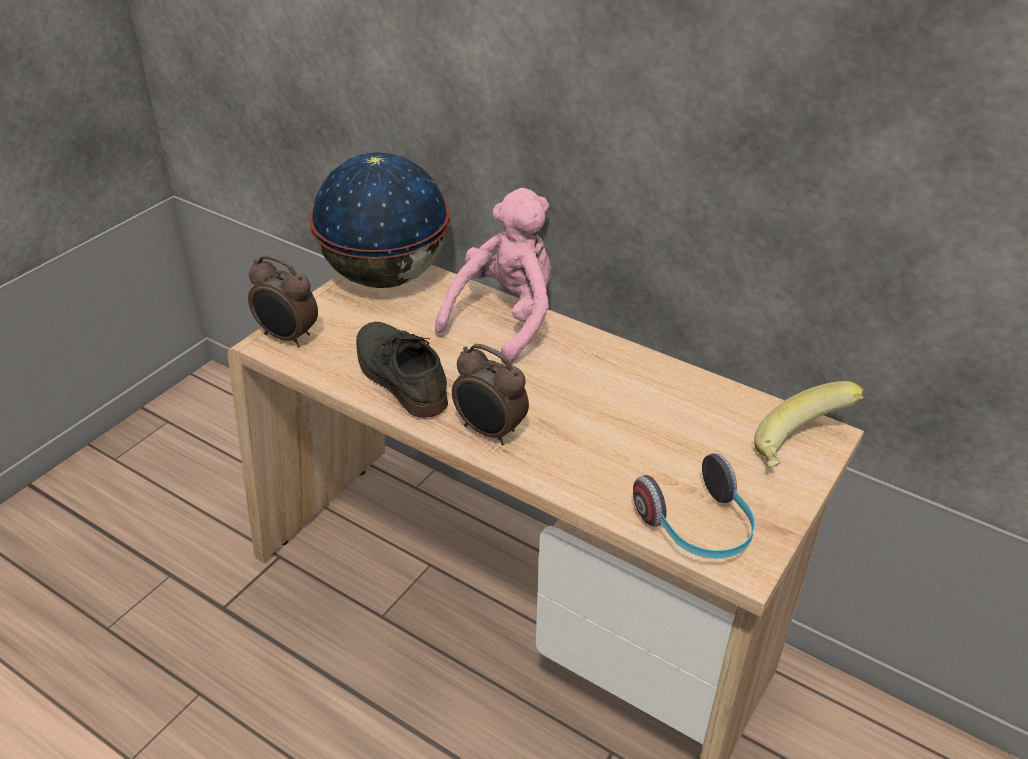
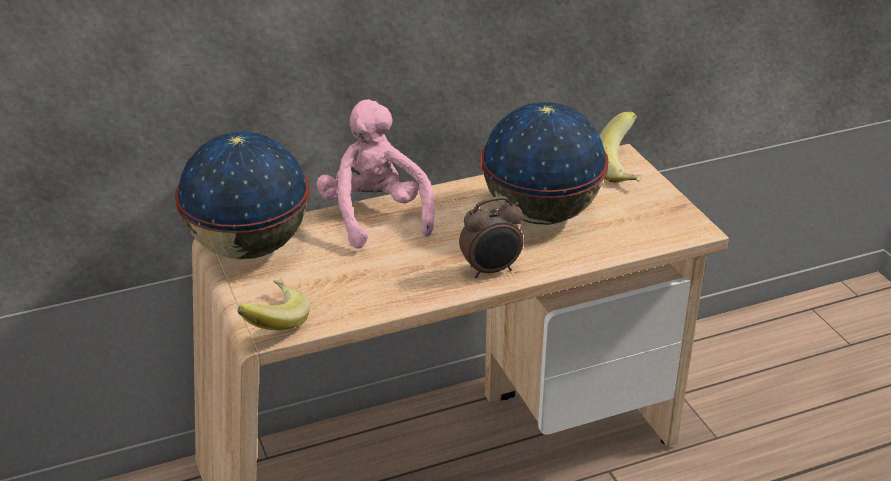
camera: 55 degrees left, 5 degrees down
(287, 337) = (272, 322): alarm clock -> banana
(398, 374) = (384, 285): grey shoe -> none
(631, 423) = (541, 214): none -> globe
(698, 528) = (655, 232): headphones -> none

